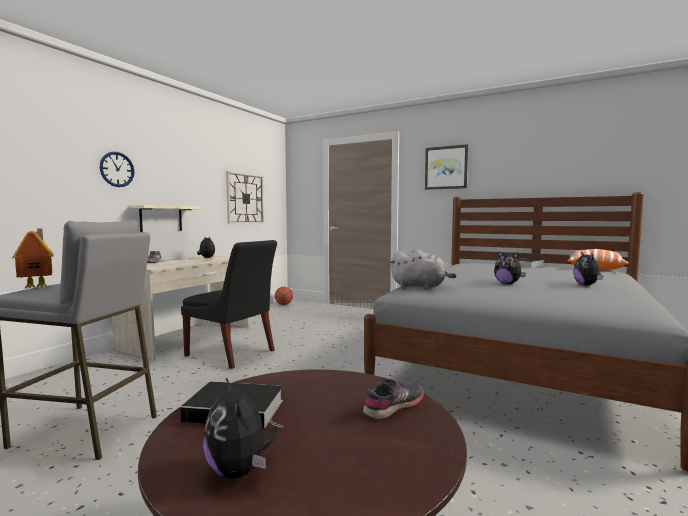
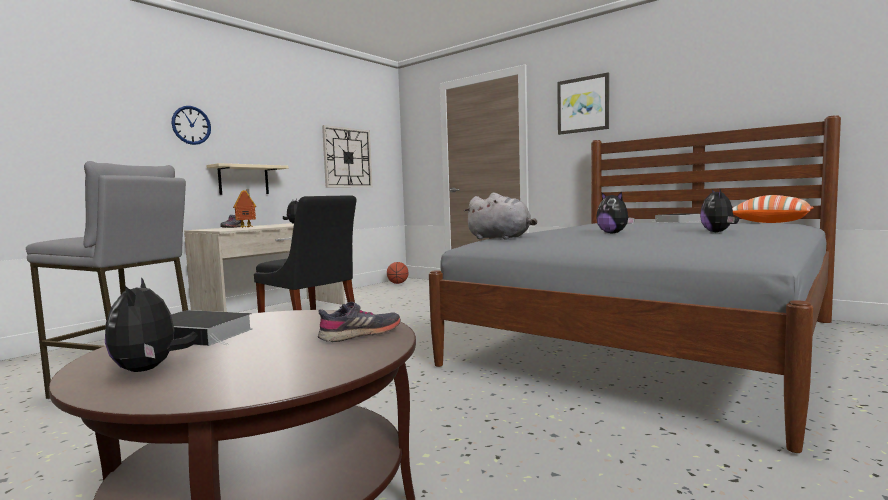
camera: 10 degrees right, 0 degrees up
(38, 287) = (76, 236): toy house -> toy house (247, 228)

